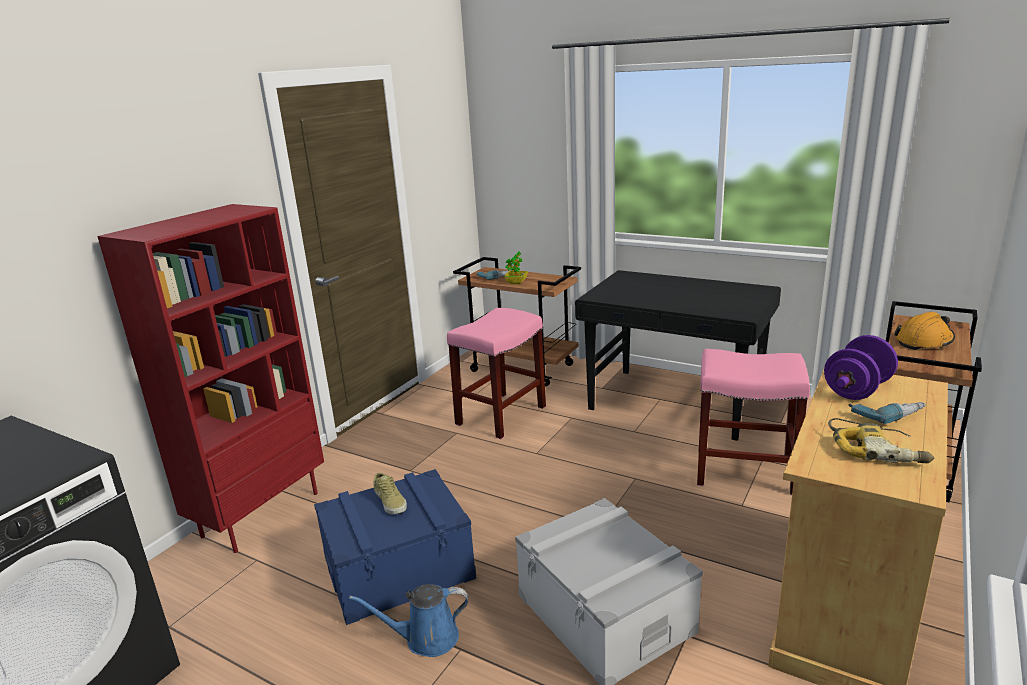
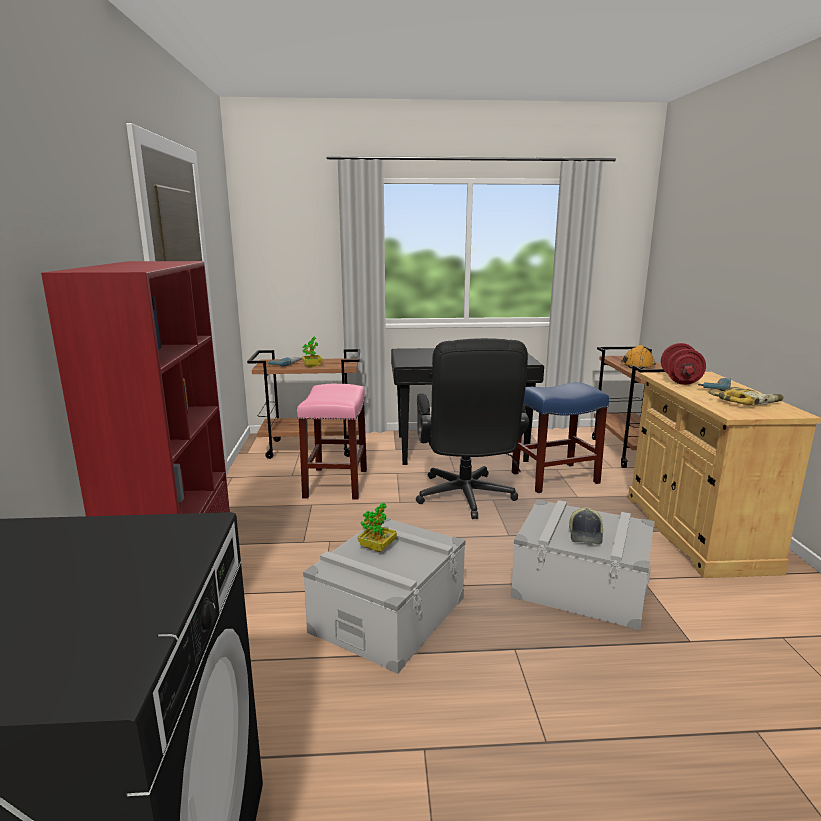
camera: 35 degrees left, 5 degrees down
(391, 501) = (377, 547): beige shoe -> potted plant
(398, 567) = (388, 614): blue storage box -> grey storage box
(426, 638) = (479, 653): blue watering can -> none
(594, 559) = (586, 535): none -> cap
(606, 470) = (466, 499): none -> black office chair
(745, 471) = (555, 477): pink stool -> blue stool
(857, 390) = (680, 380): purple dumbbell -> red dumbbell

